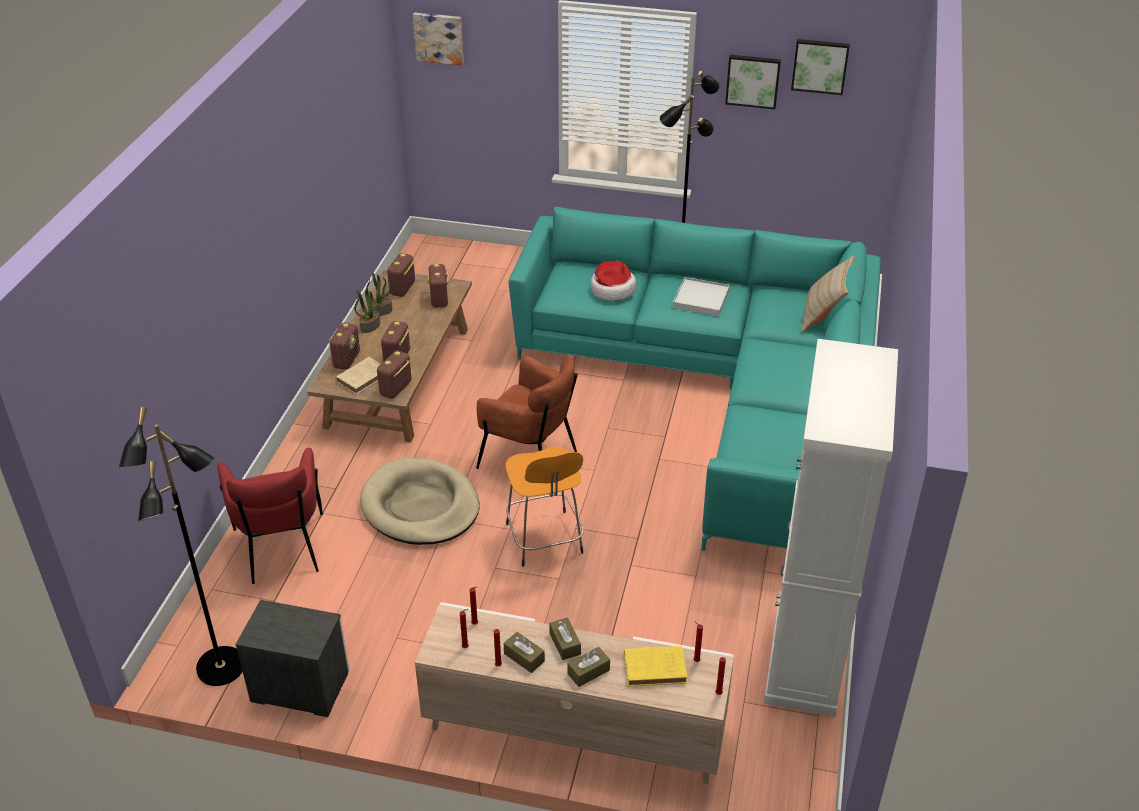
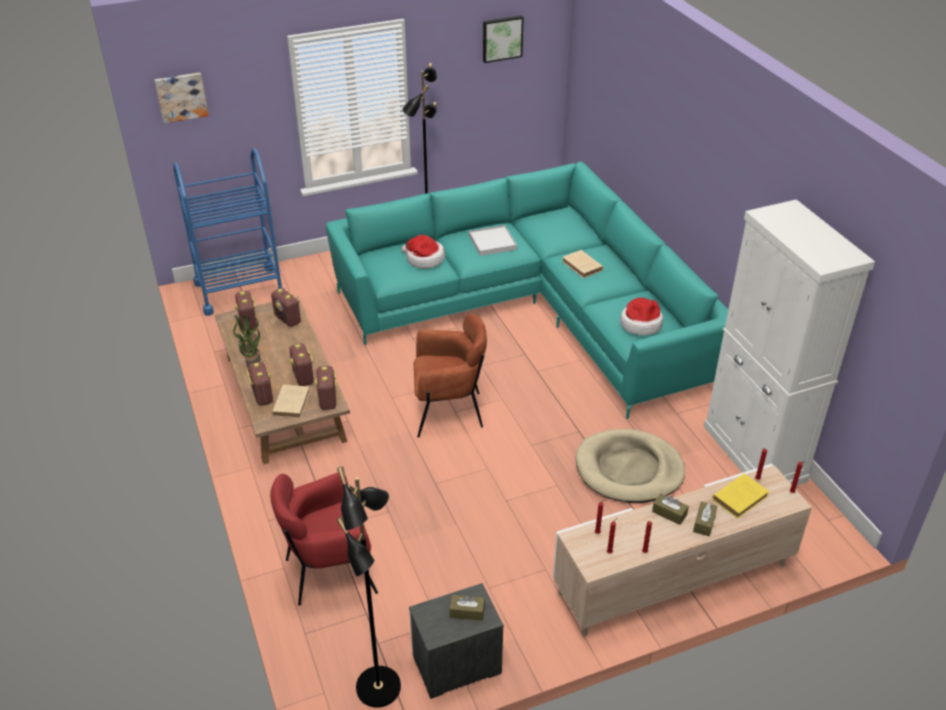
camera: 35 degrees left, 0 degrees up
(281, 549) = (329, 571): red armchair -> red armchair turned 120 degrees clockwise
(420, 506) = (405, 485): beige dog bed -> beige dog bed (629, 470)
(459, 261) = (240, 290): none -> blue cart
(524, 657) = (654, 537): brown tissue box -> brown tissue box (467, 612)
(545, 541) = (520, 464): orange stool -> none
(753, 80) = (453, 63): picture -> none
(764, 448) = (640, 324): none -> hat
(770, 362) = (583, 266): none -> beige book
(823, 316) = (582, 224): beige pillow -> none

